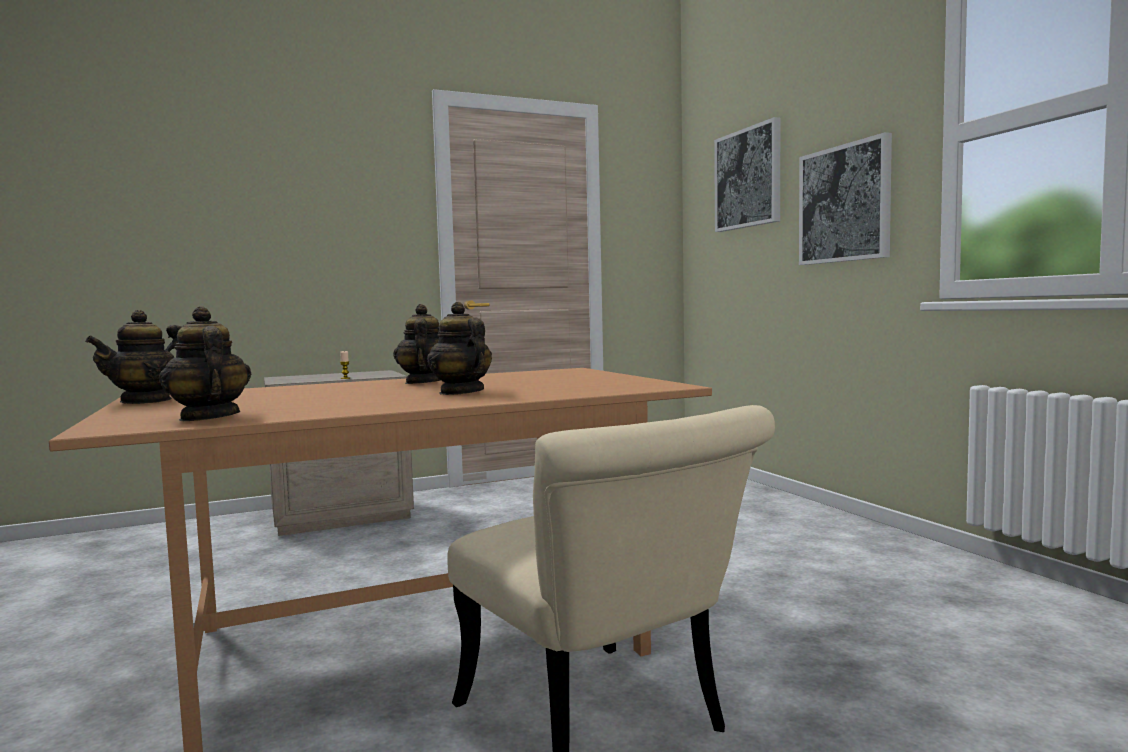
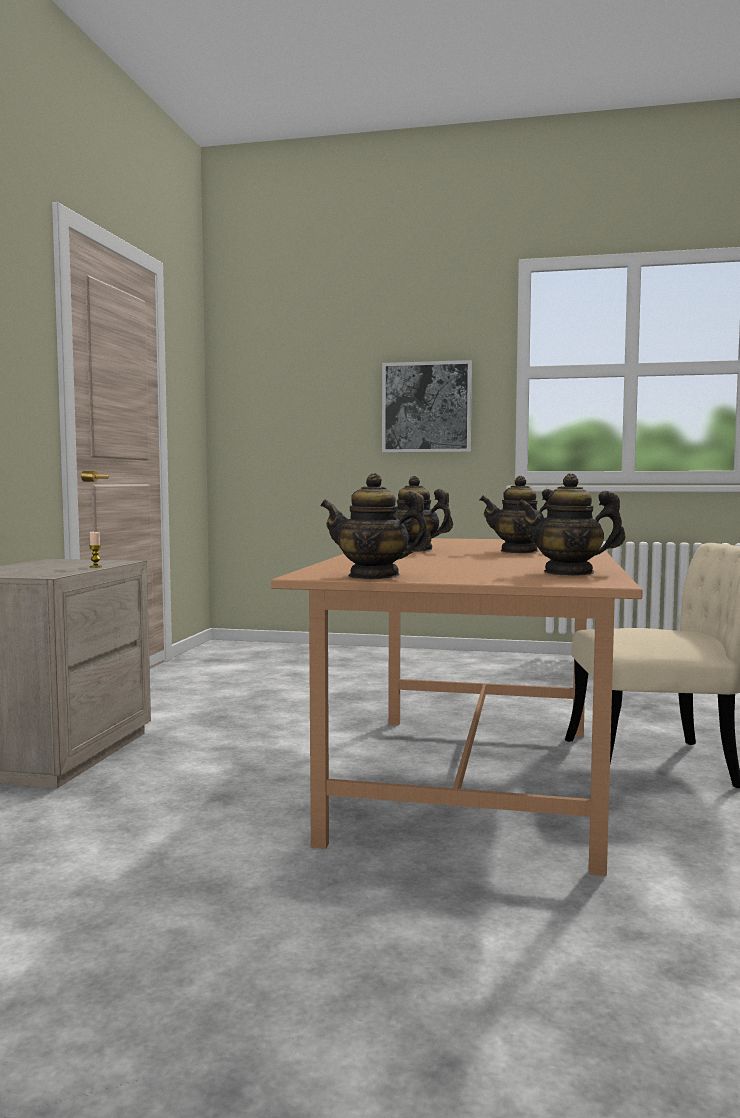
camera: 55 degrees left, 0 degrees up
(146, 401) = (374, 576): teapot -> teapot turned 120 degrees clockwise
(748, 178) = (310, 370): picture -> none

